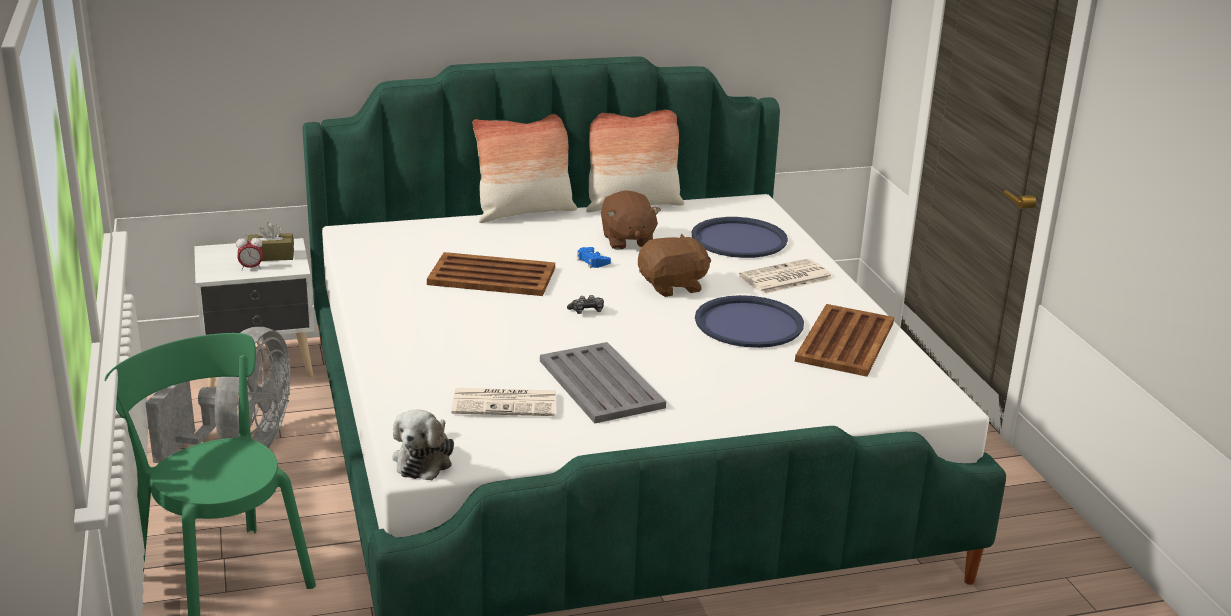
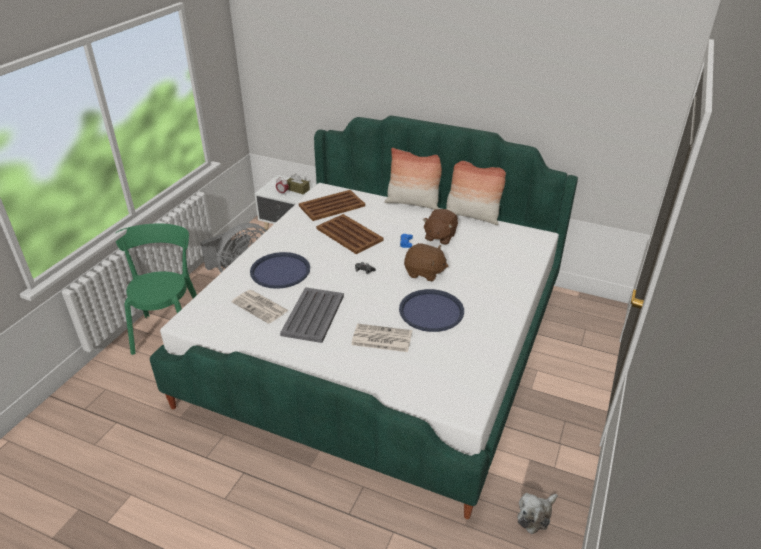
camera: 40 degrees right, 10 degrees up
(424, 459) = (191, 321): plush toy -> plush toy (535, 515)
(738, 239) = (499, 257): blue tray -> blue tray (280, 271)
(785, 278) = (490, 291): newspaper -> newspaper (381, 338)
(846, 341) = (468, 345): brown tray -> brown tray (332, 206)

